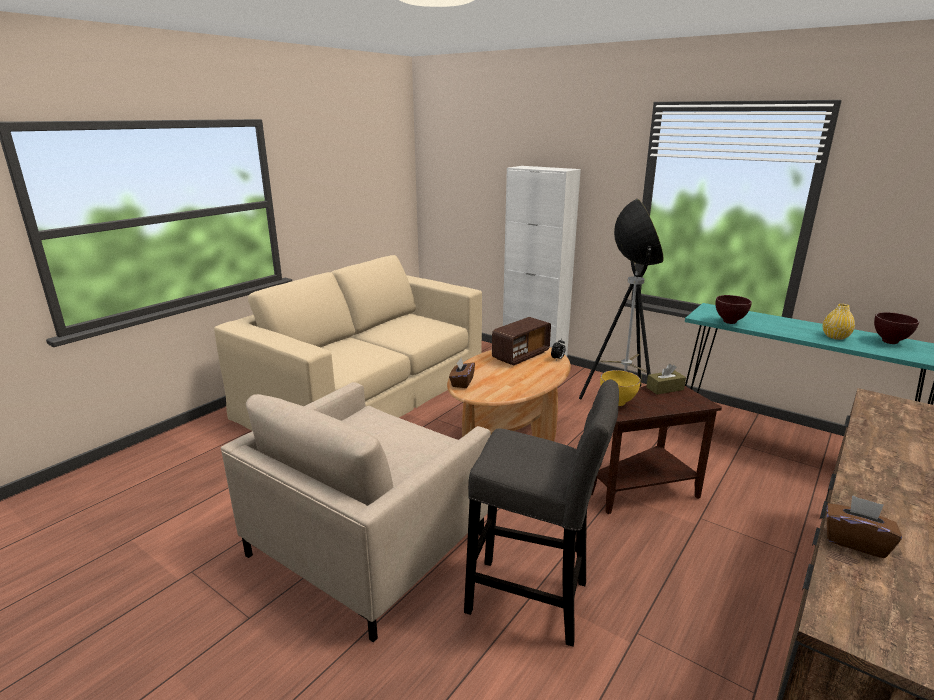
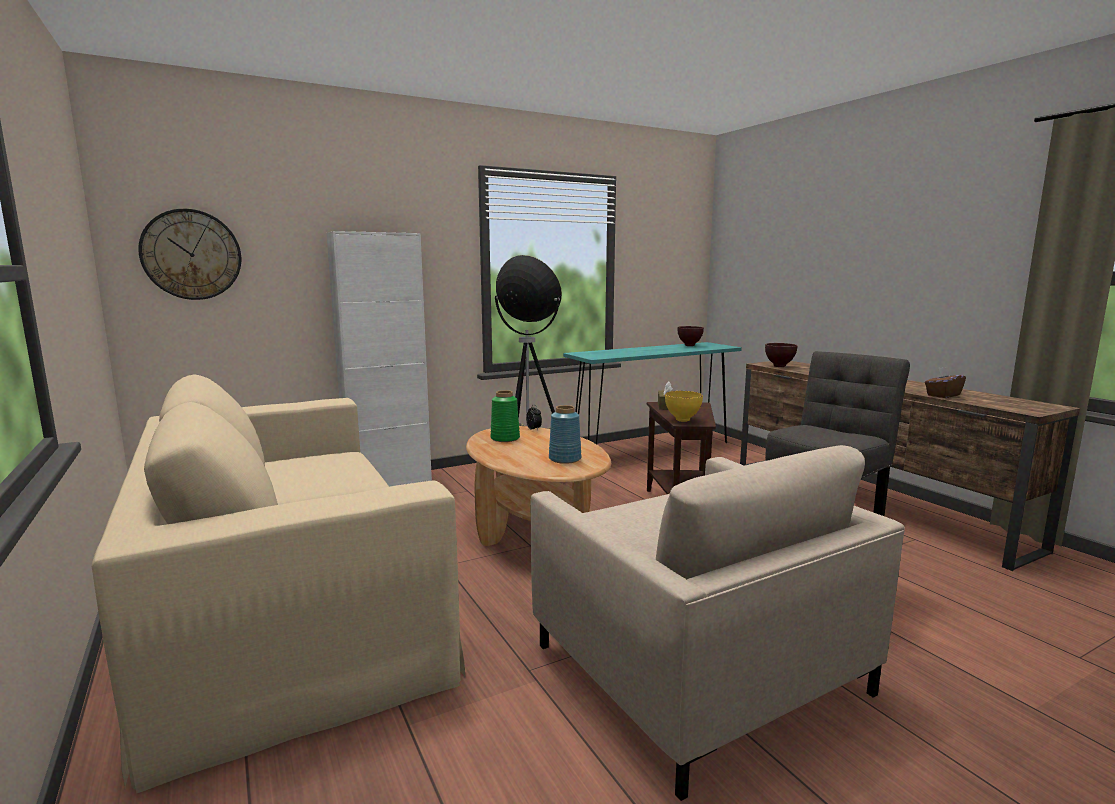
camera: 65 degrees left, 10 degrees down
(452, 177) = (191, 254): none -> wall clock
(462, 382) = (541, 469): brown tissue box -> none
(494, 384) = (564, 459): none -> blue vase
(520, 355) = (504, 438): radio -> green vase
(730, 322) = (617, 355): brown bowl -> brown bowl (779, 366)
(835, 337) = (671, 349): yellow vase -> none

